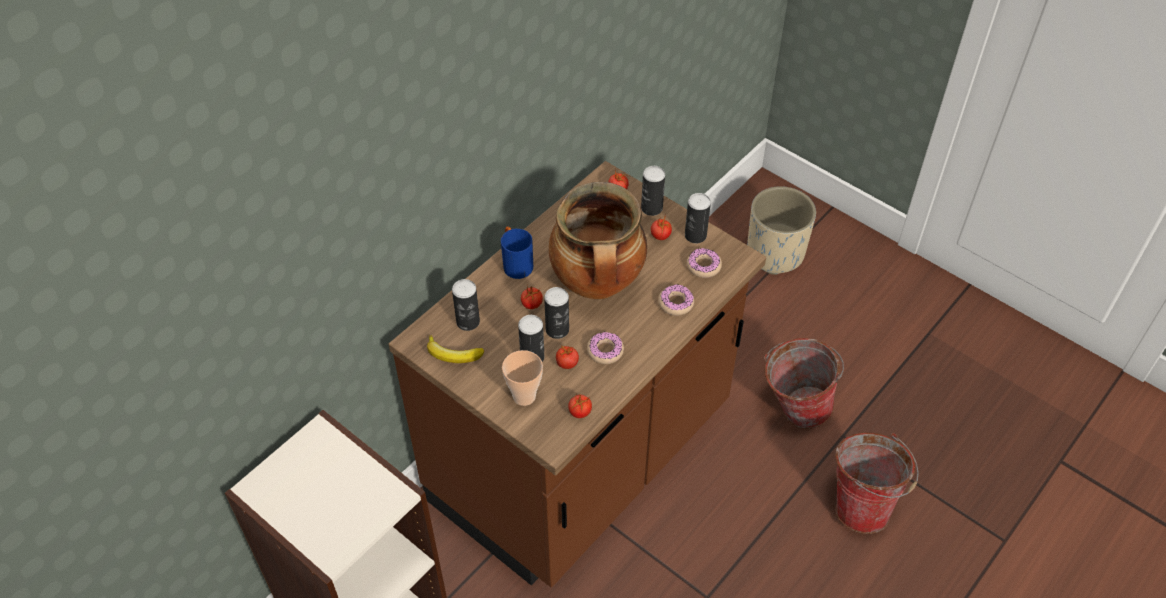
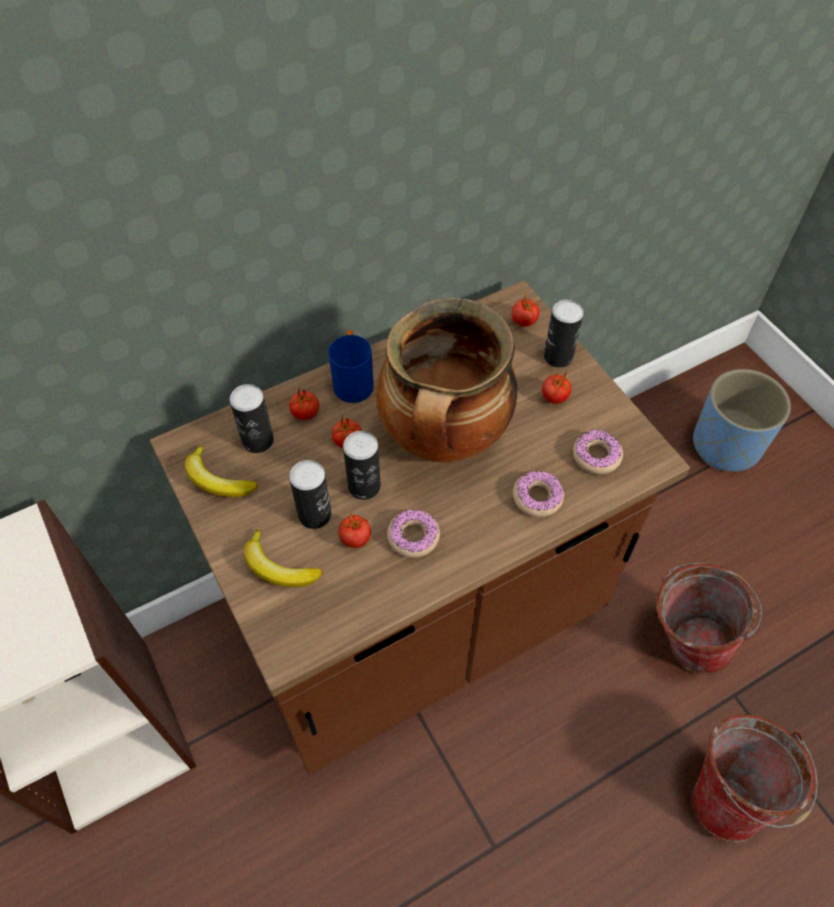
camera: 20 degrees right, 5 degrees up
(524, 396) = (278, 567): cup -> banana
(580, 412) = (340, 616): tomato -> tomato (305, 414)
(695, 235) = (602, 410): can -> none
(775, 253) = (726, 445): beige planter -> blue planter

